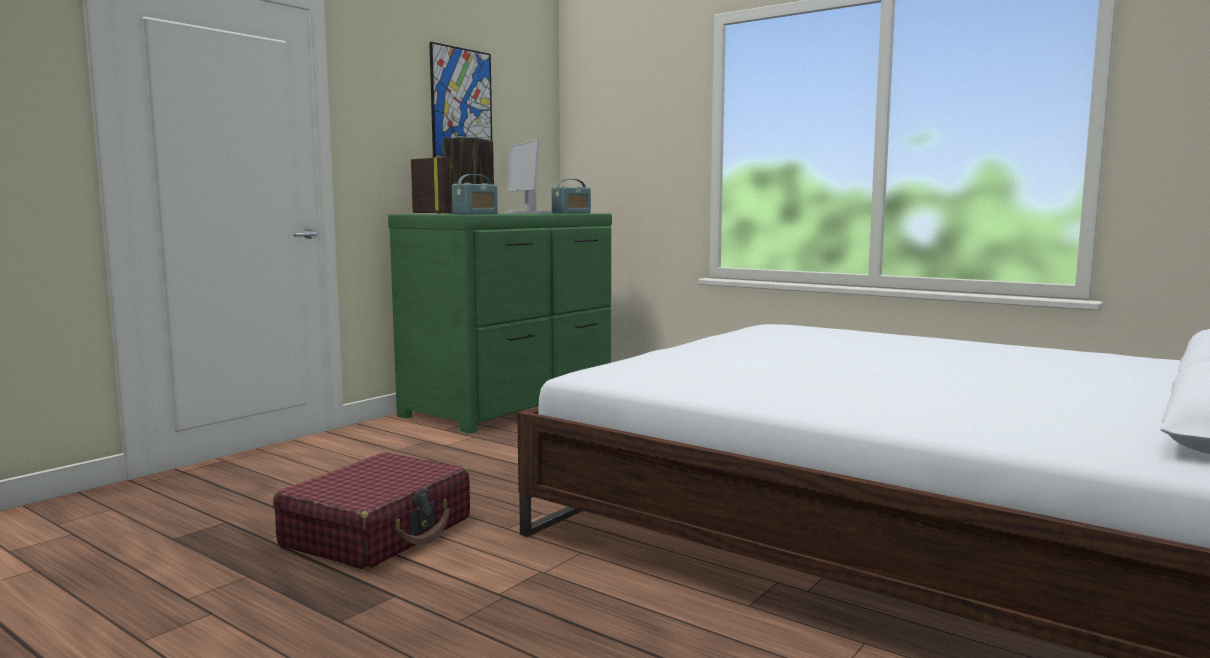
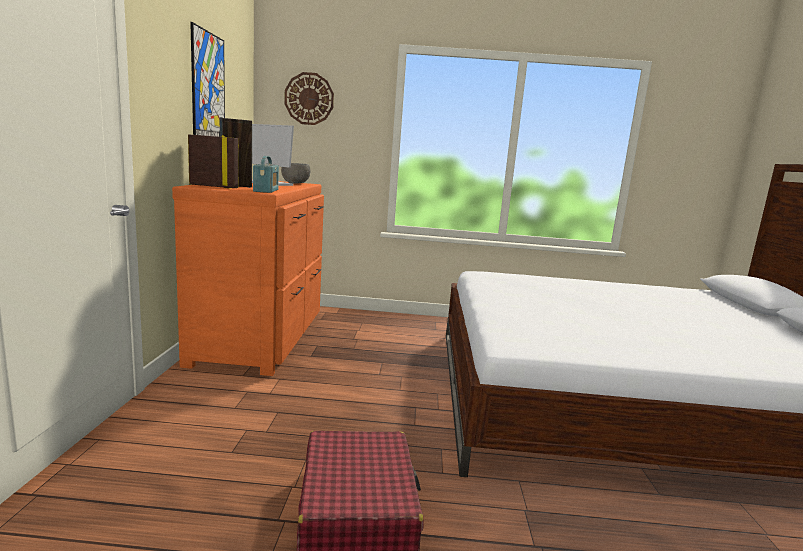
camera: 35 degrees left, 5 degrees up
(514, 404) = (262, 337): green dresser -> orange dresser
(571, 213) = (295, 183): radio -> grey bowl
(615, 106) = (309, 99): none -> wall clock

